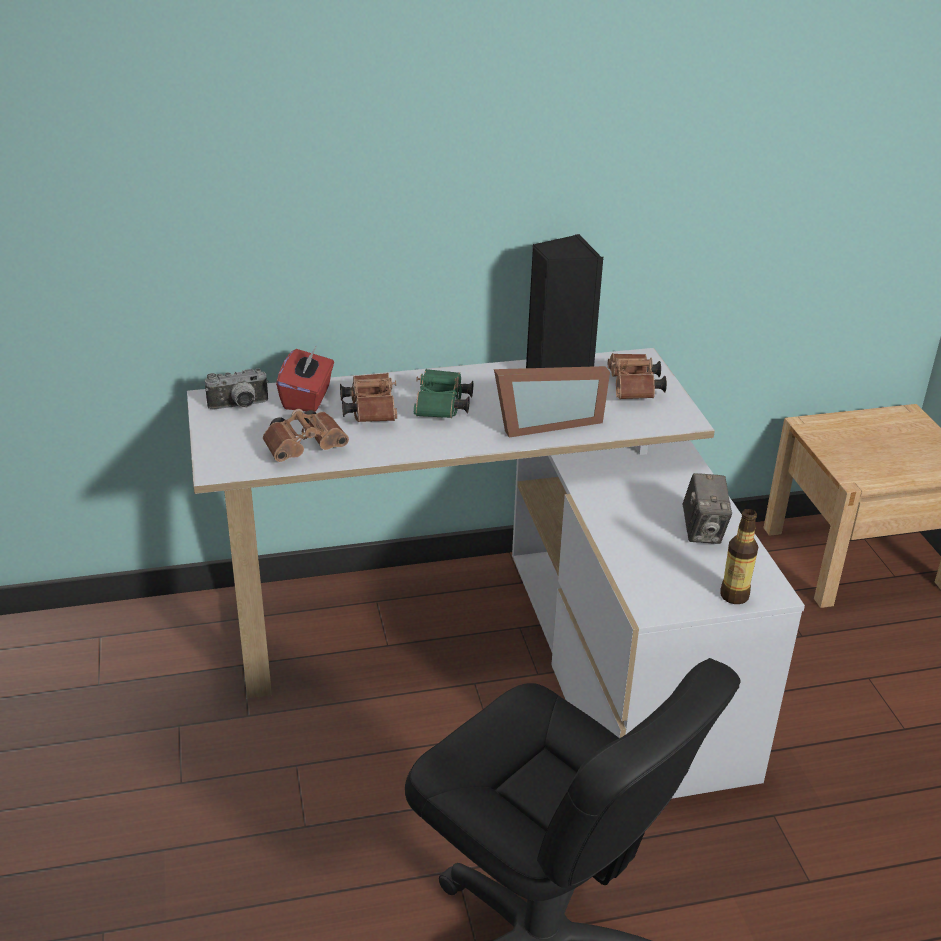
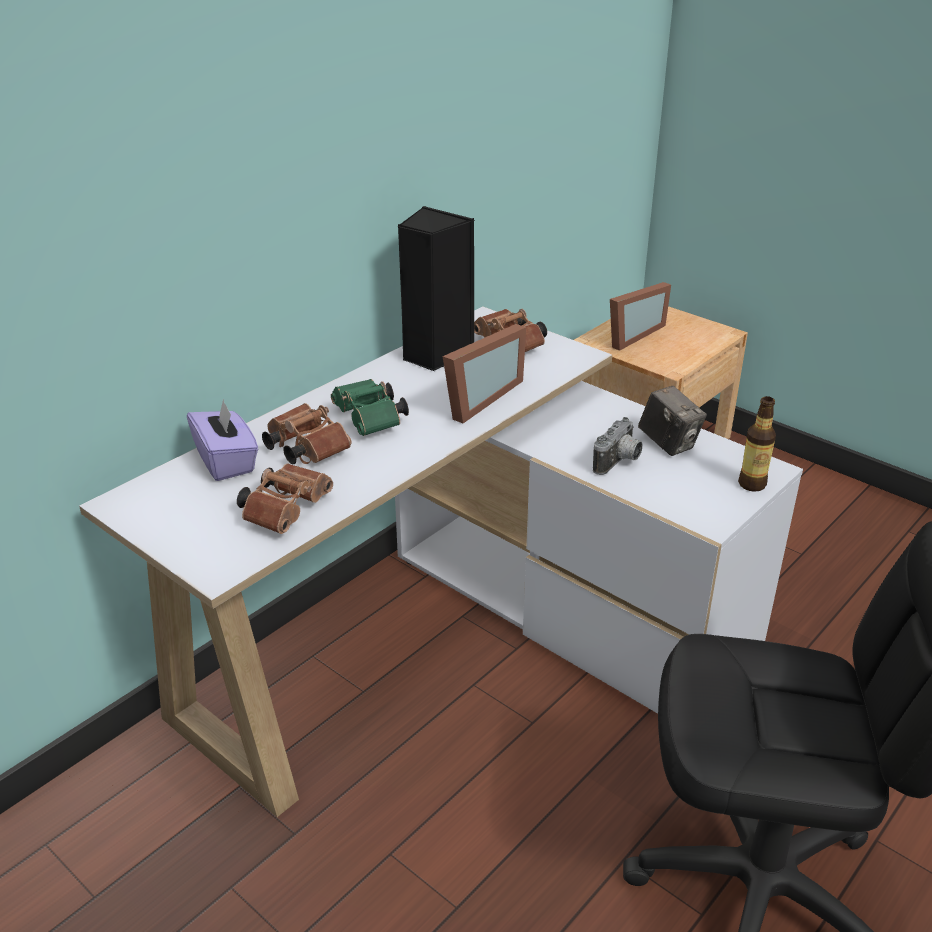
camera: 35 degrees left, 0 degrees up
(239, 407) = (163, 498): camera -> camera (619, 462)
(307, 398) = (227, 461): red tissue box -> purple tissue box
(852, 433) = (630, 335): none -> picture frame

